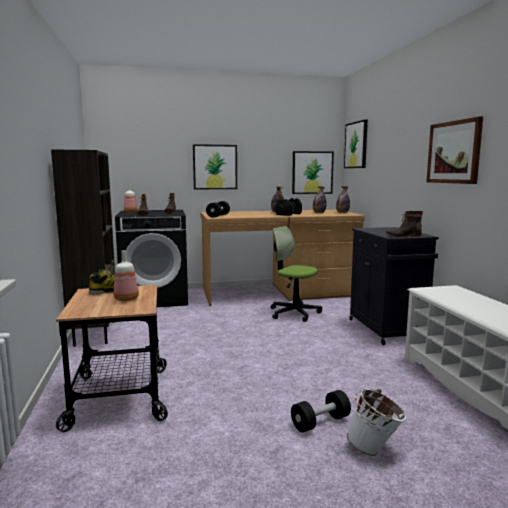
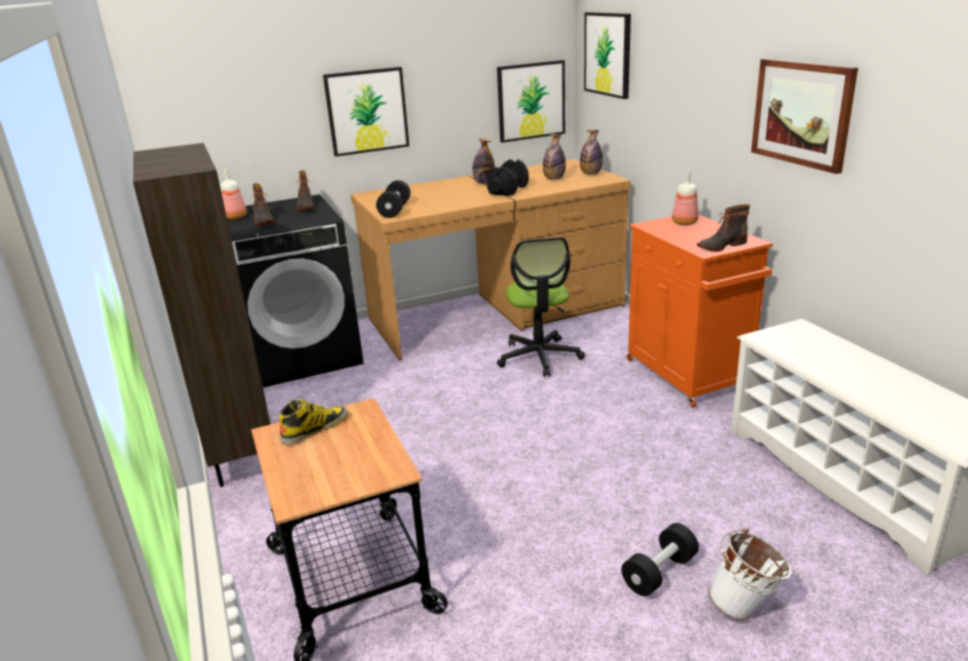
camera: 10 degrees left, 15 degrees up
(126, 299) = (351, 447): bottle -> bottle (683, 223)
(294, 313) = (539, 357): office chair -> office chair turned 120 degrees counterclockwise
(387, 330) = (689, 376): black cabinet -> orange cabinet

